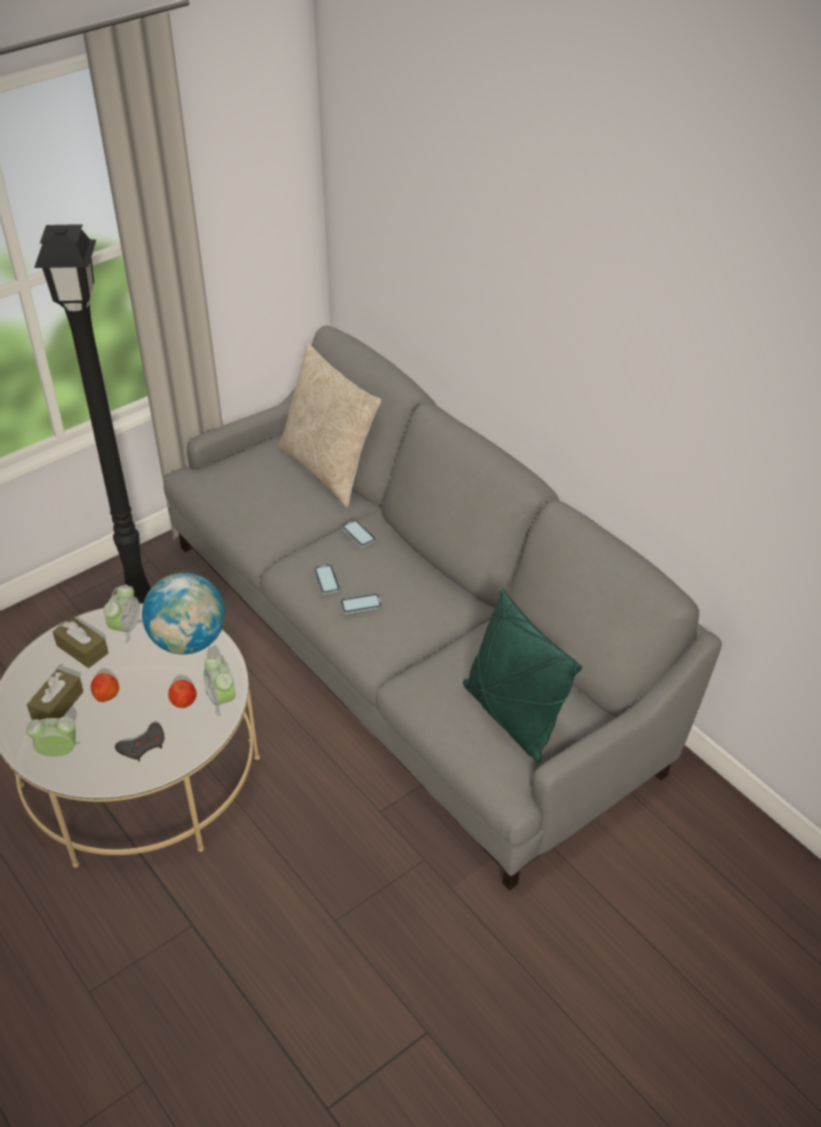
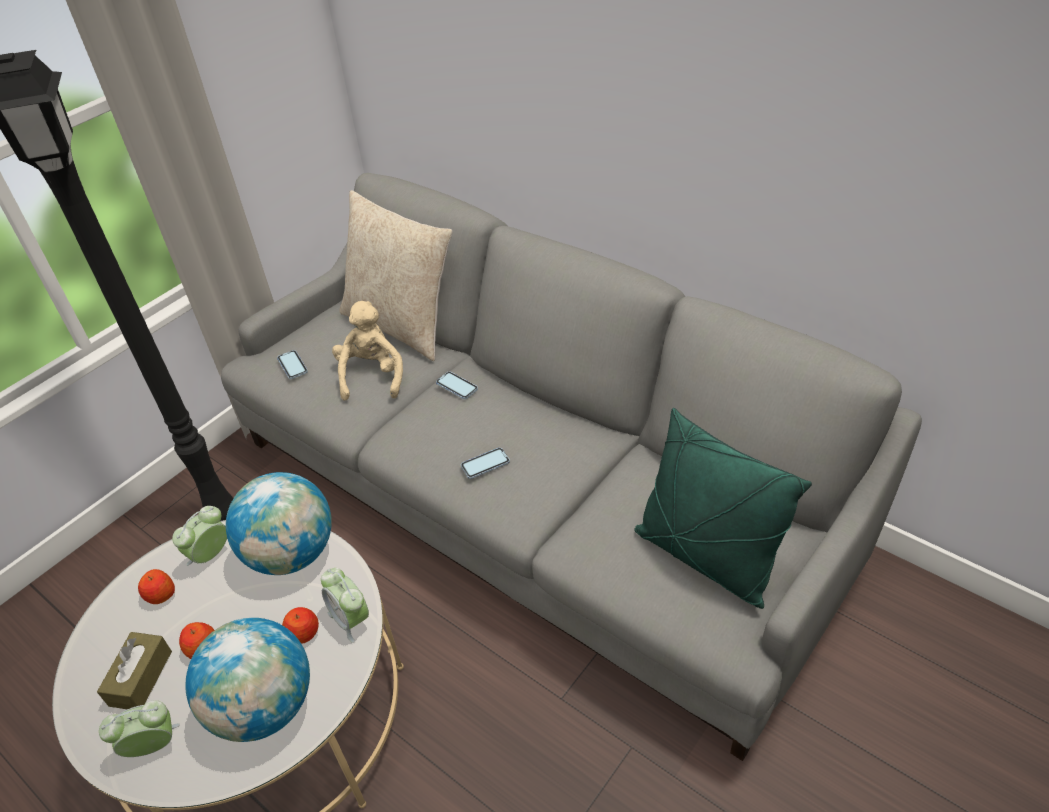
camera: 10 degrees left, 0 degrees up
(82, 649) = (160, 595): brown tissue box -> apple
(126, 628) = (211, 555): alarm clock -> alarm clock turned 150 degrees counterclockwise
(143, 745) = (264, 707): grey game controller -> globe
(291, 509) = (372, 376): none -> beige plush toy
(327, 580) = (437, 445): phone -> phone (292, 365)

